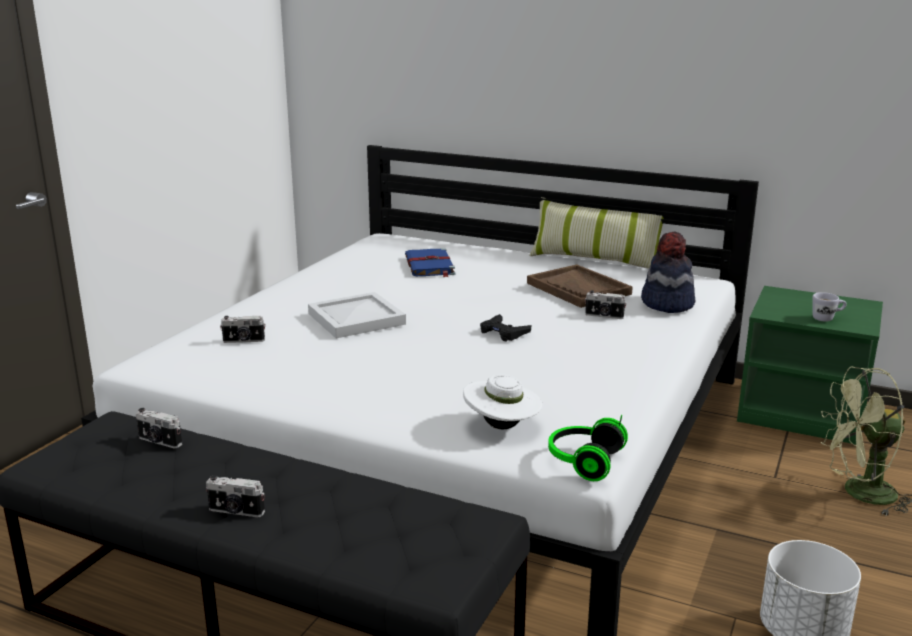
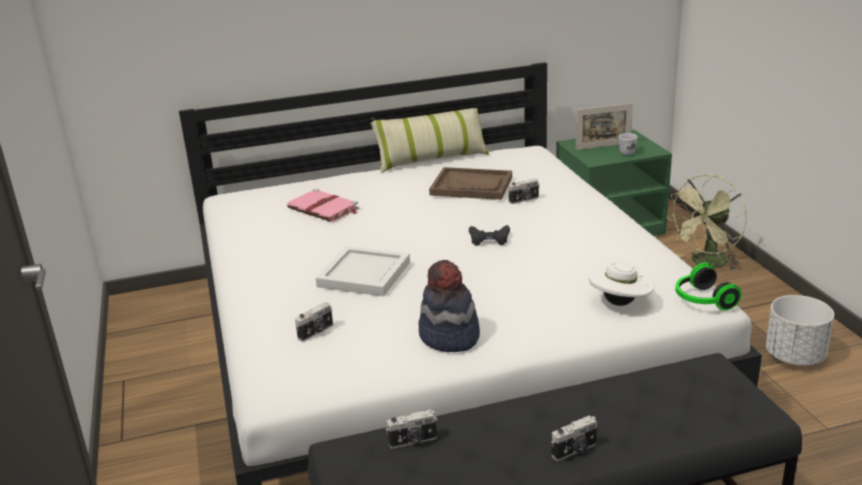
camera: 40 degrees left, 5 degrees up
(429, 266) = (324, 209): blue book -> pink book
(667, 303) = (543, 175): hat -> hat (449, 337)
(807, 305) = (603, 146): none -> picture frame

